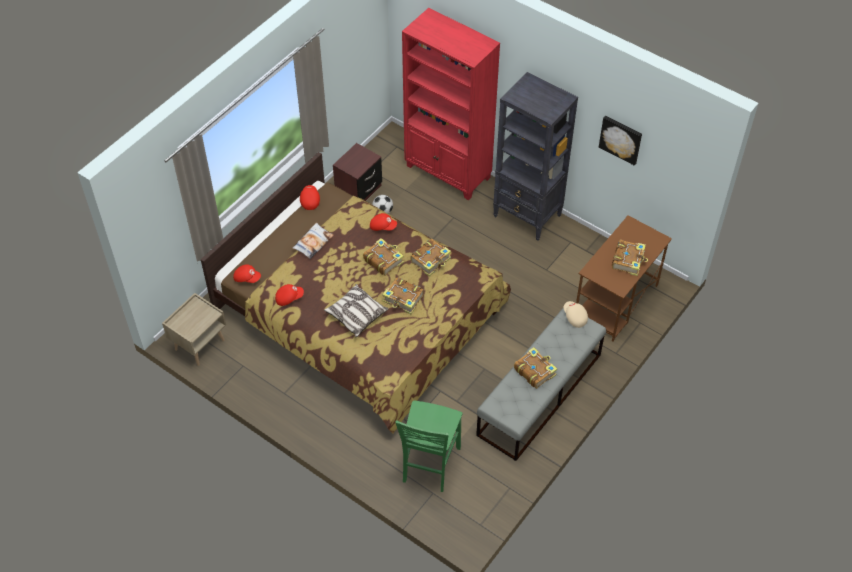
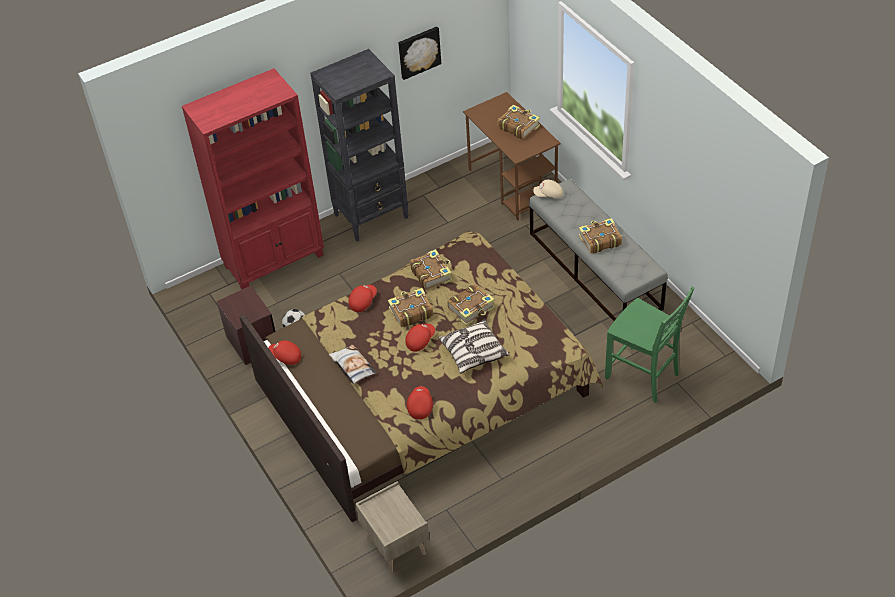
camera: 65 degrees left, 5 degrees down
(247, 278) = (368, 440): red cap -> red cap (420, 340)

